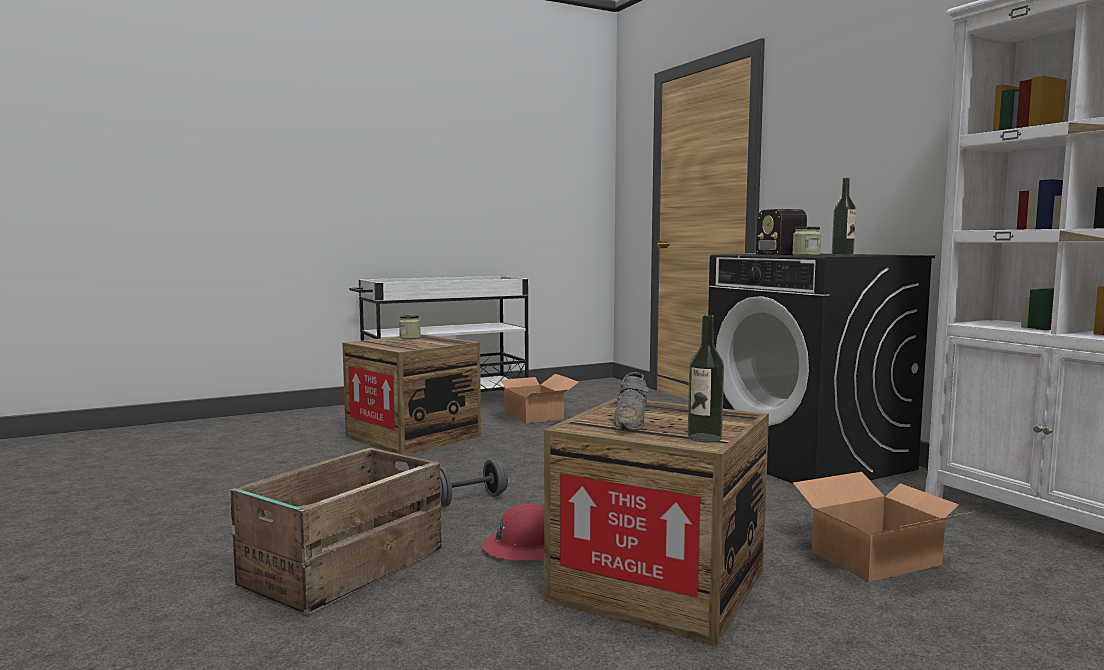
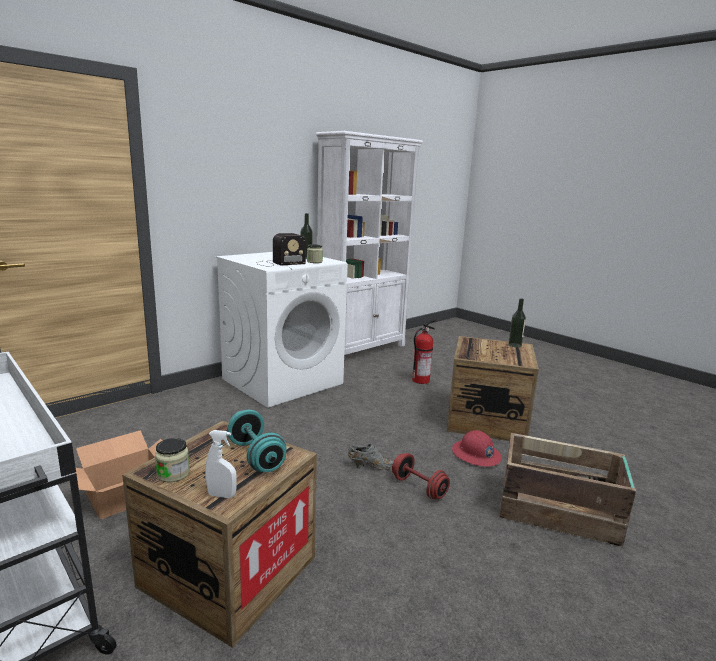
camera: 105 degrees left, 10 degrees up
(372, 341) = (221, 495): none -> white spray bottle
(411, 345) = (256, 456): none -> turquoise dumbbell
(468, 500) = (419, 487): grey dumbbell -> red dumbbell
(631, 423) = (506, 355): grey shoe -> grey shoe (369, 466)
(809, 460) = (283, 381): black washing machine -> white washing machine
(877, 558) = (421, 380): cardboard box -> fire extinguisher

